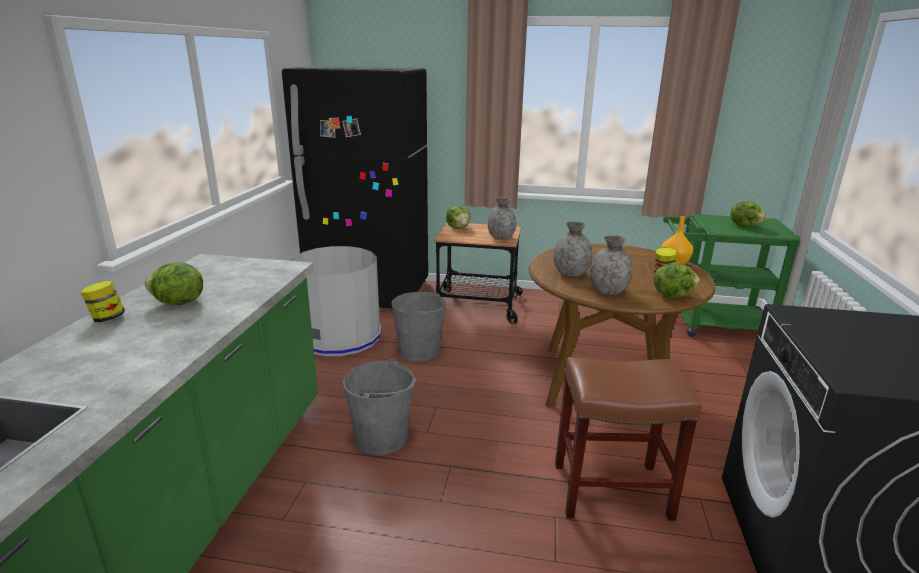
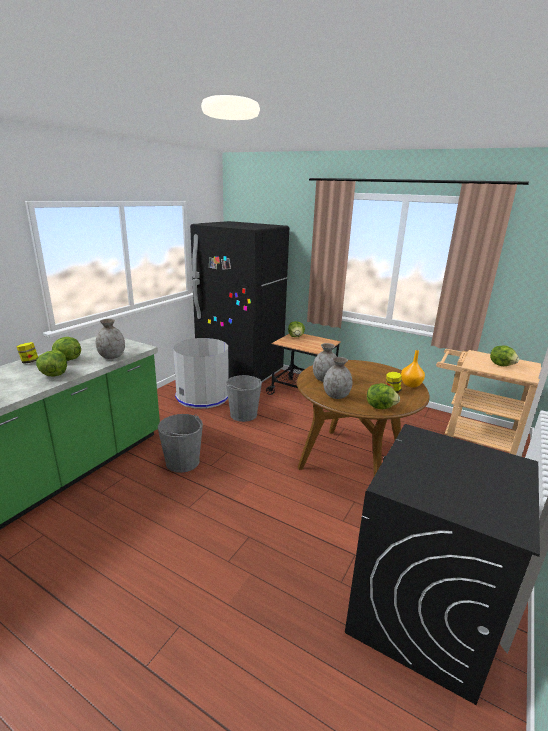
camera: 20 degrees right, 0 degrees up
(182, 331) = (54, 374): none -> lettuce
(501, 237) = (317, 347): grey vase -> grey vase (112, 356)
(610, 491) = (296, 532): brown stool -> none
(710, 324) = (472, 439): green cart -> beige cart

